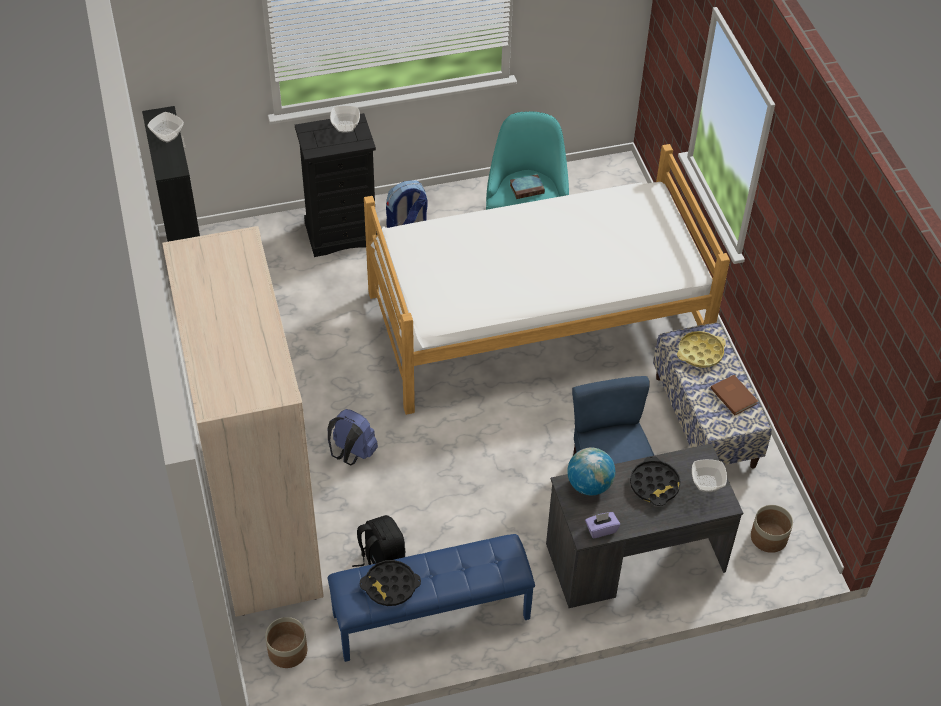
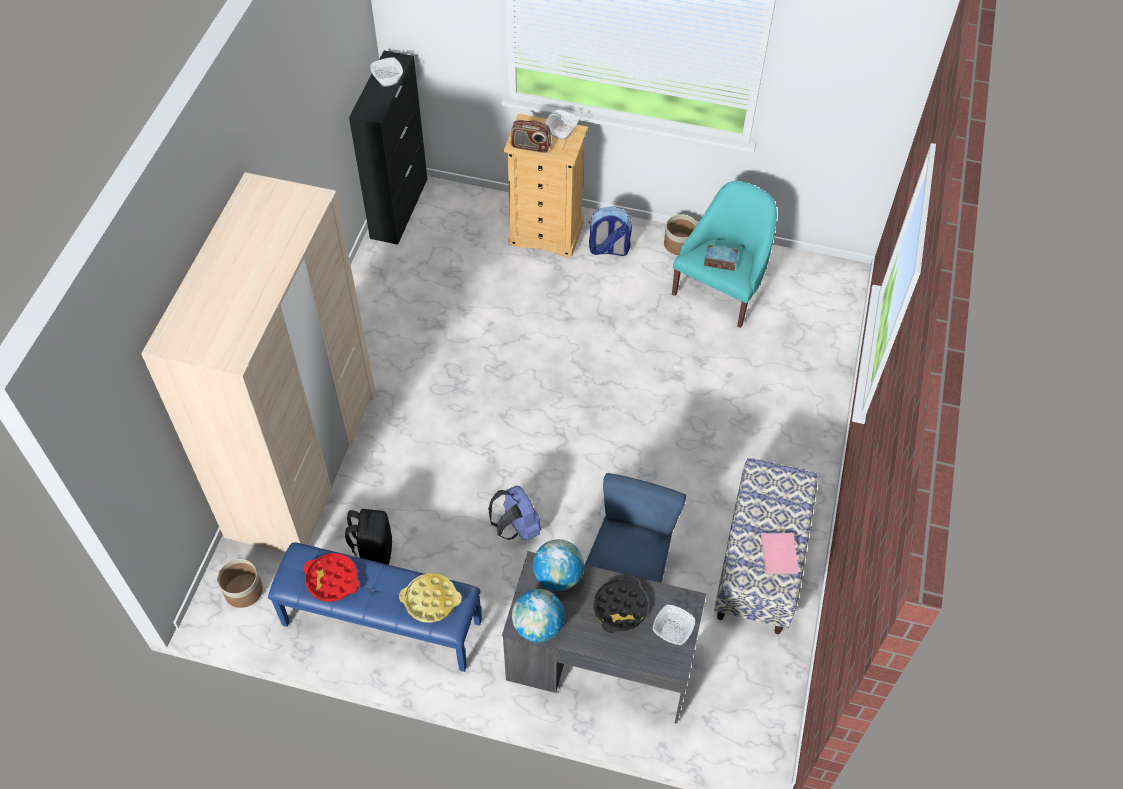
camera: 30 degrees right, 5 degrees up
(327, 148) = (530, 146): none -> radio
(342, 234) = (546, 234): black dresser -> beige dresser
(352, 454) = (417, 439): blue backpack -> blue backpack (516, 528)
(390, 586) = (332, 580): black tray -> red tray
(537, 323) = (664, 393): bed -> none
(601, 529) = (538, 626): purple tissue box -> globe
(700, 352) = (776, 495): yellow tray -> yellow tray (430, 600)
(734, 395) = (780, 554): brown book -> pink book
(769, 537) = (744, 711): planter -> planter (679, 244)

